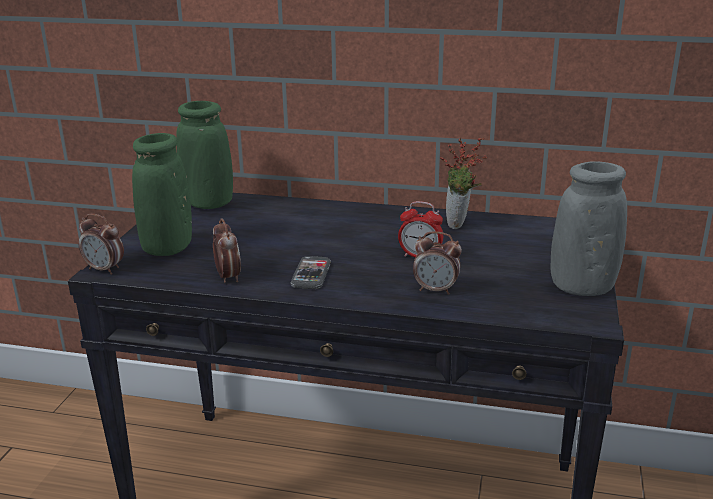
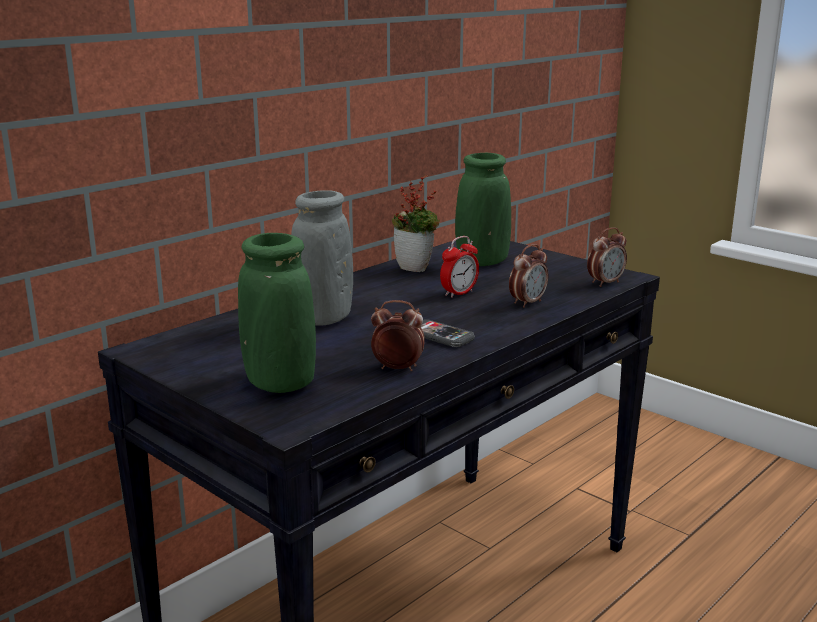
camera: 60 degrees left, 5 degrees down
(105, 269) = (286, 424): alarm clock -> alarm clock (605, 283)
(208, 204) = (186, 344): green vase -> green vase (482, 262)
(582, 287) = (576, 265): grey vase -> grey vase (322, 319)

